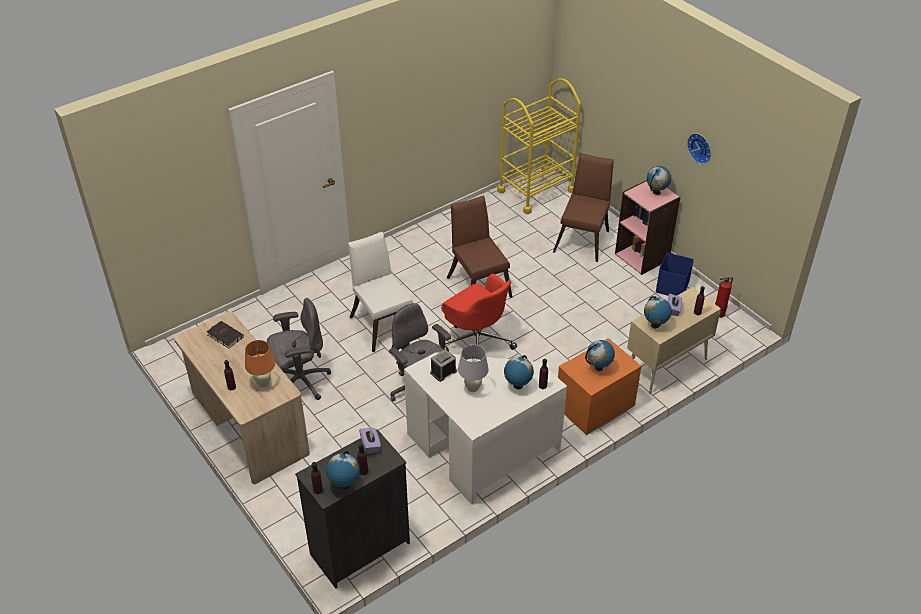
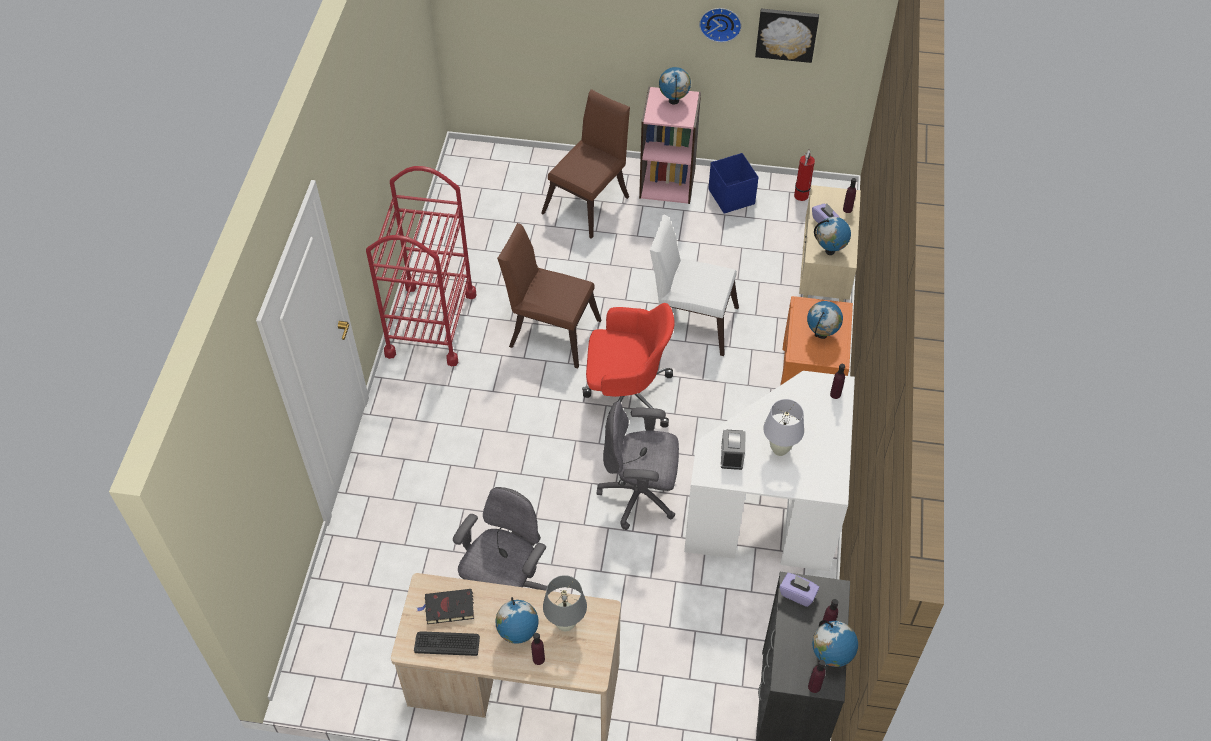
camera: 45 degrees left, 10 degrees up
(204, 349) = (447, 643): none -> keyboard
(263, 383) = (565, 624): orange table lamp -> grey table lamp
(382, 323) = (507, 451): white chair -> white chair (689, 320)
(422, 242) = (431, 324): none -> red cart
(517, 386) = (815, 413): globe -> globe (518, 635)
(536, 191) = (477, 178): yellow cart -> none
(583, 239) = (590, 202): brown chair -> brown chair turned 60 degrees clockwise
(738, 176) = (786, 33): none -> picture

